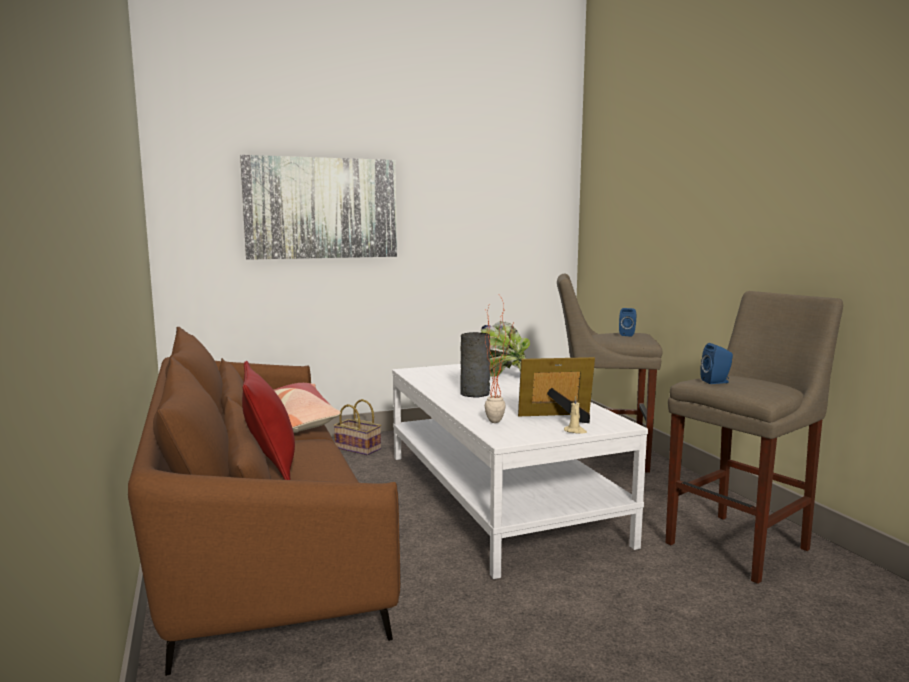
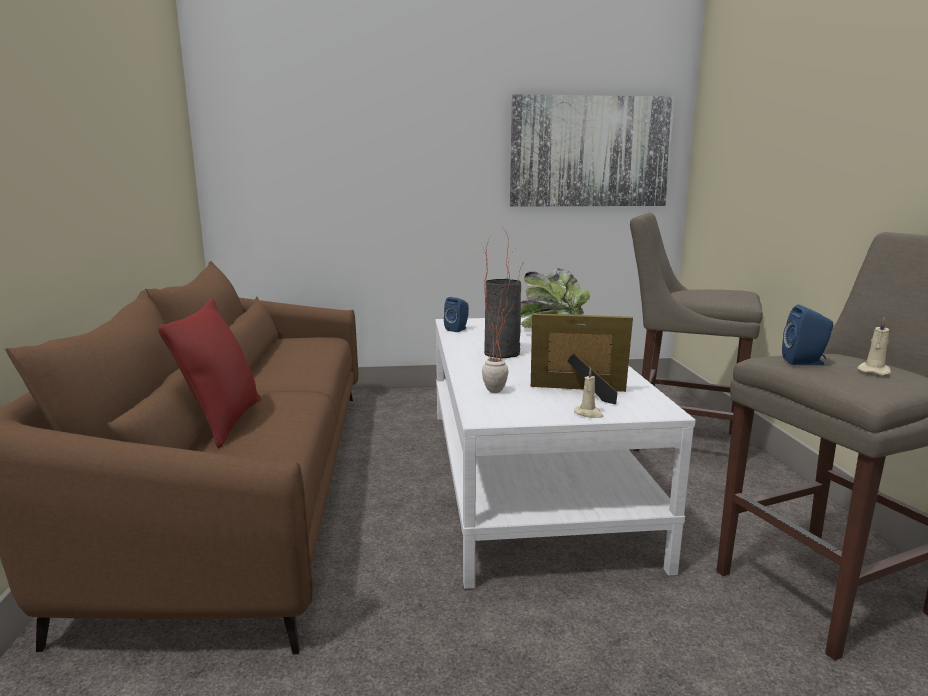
camera: 15 degrees right, 5 degrees up
(299, 420) = (307, 369): pillow -> none
(321, 208) = (376, 136): picture -> picture (590, 152)
(359, 448) = (407, 403): basket -> none
(627, 334) = (723, 292): blue speaker -> blue speaker (458, 329)
(759, 384) = (874, 371): none -> beige candle

